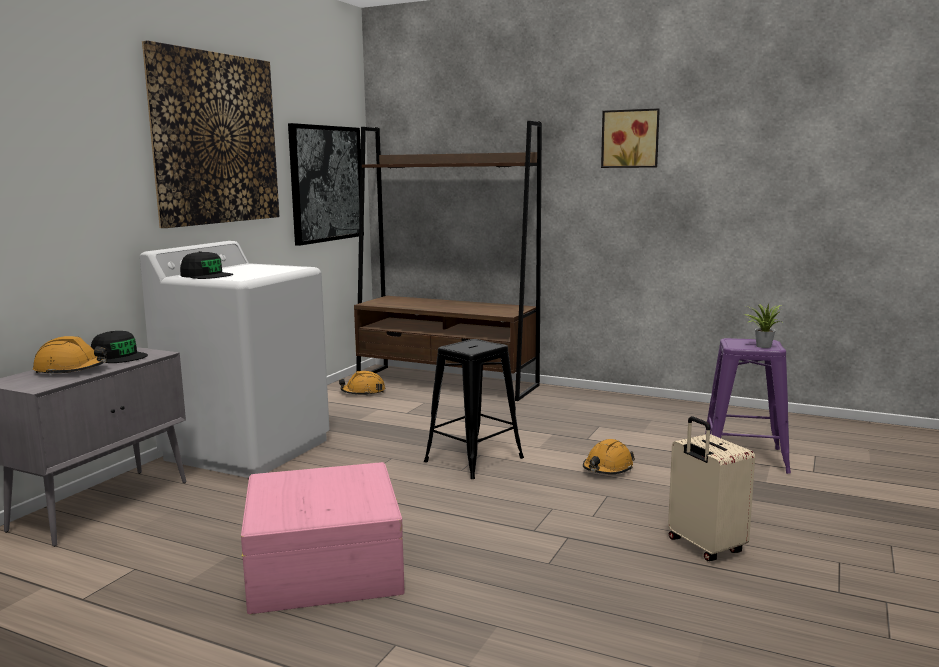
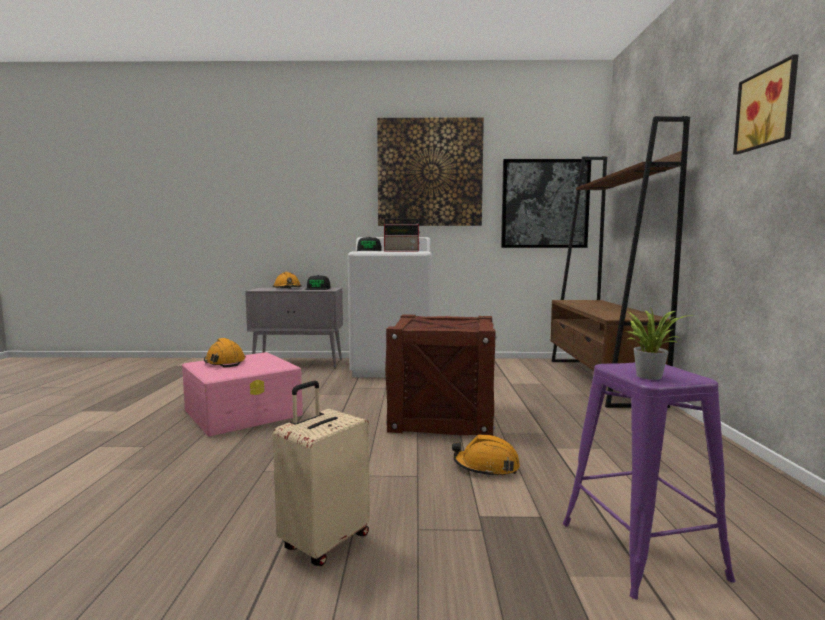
camera: 65 degrees right, 5 degrees down
(274, 270) = (402, 251): none -> radio
(363, 392) = (530, 367): orange hard hat -> orange hard hat (224, 362)
(474, 460) = (443, 416): black stool -> crate

